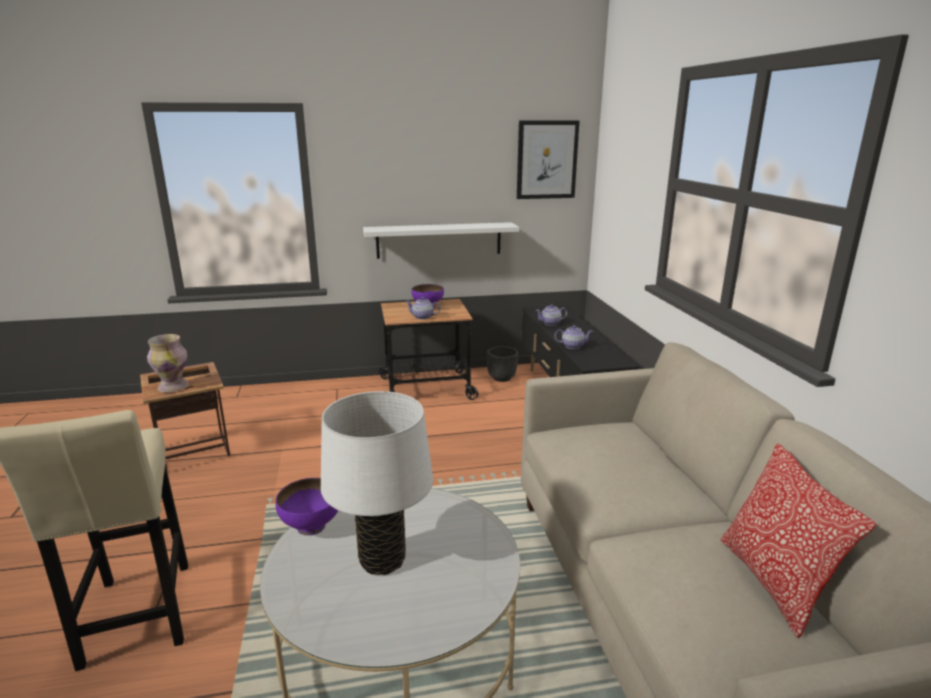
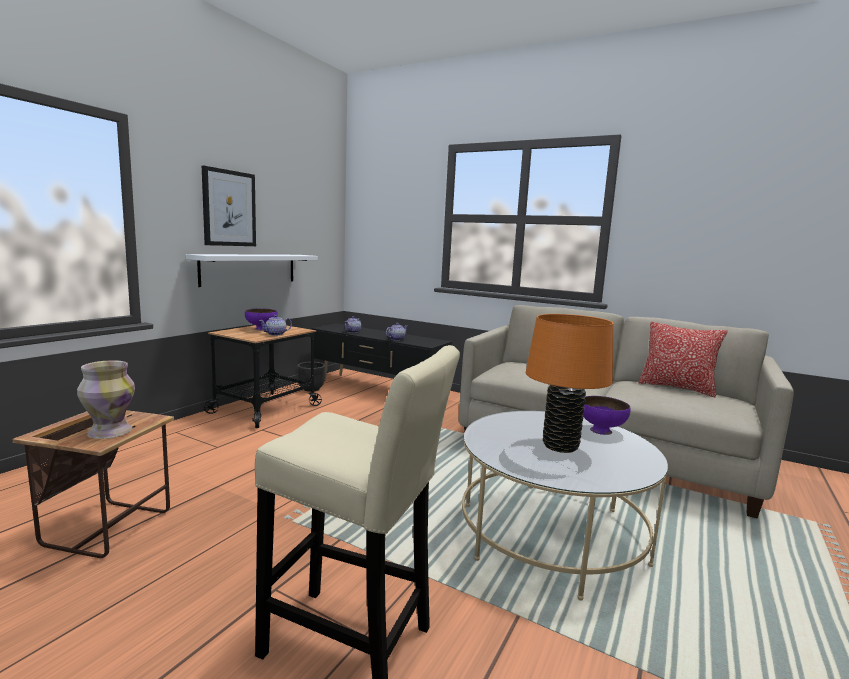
camera: 50 degrees left, 10 degrees down
(311, 527) = (491, 452): purple bowl -> purple bowl (601, 431)
(382, 560) = (560, 446): white table lamp -> orange table lamp
(546, 160) = (319, 205): picture -> picture (229, 208)

